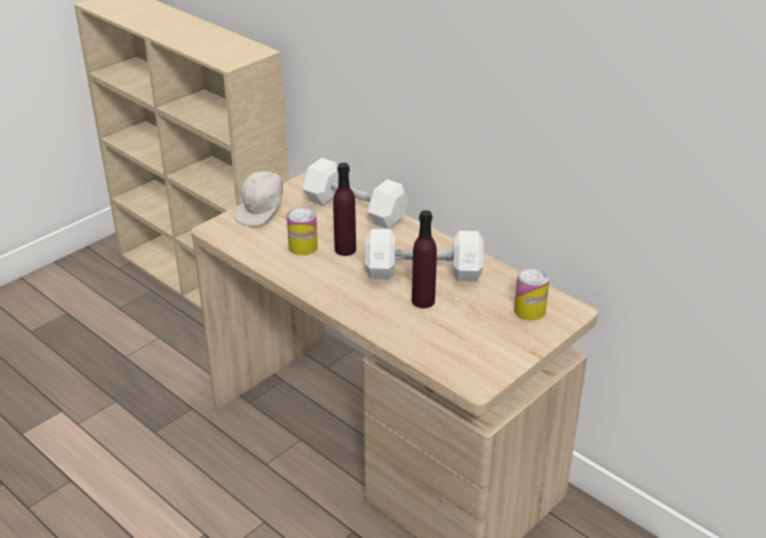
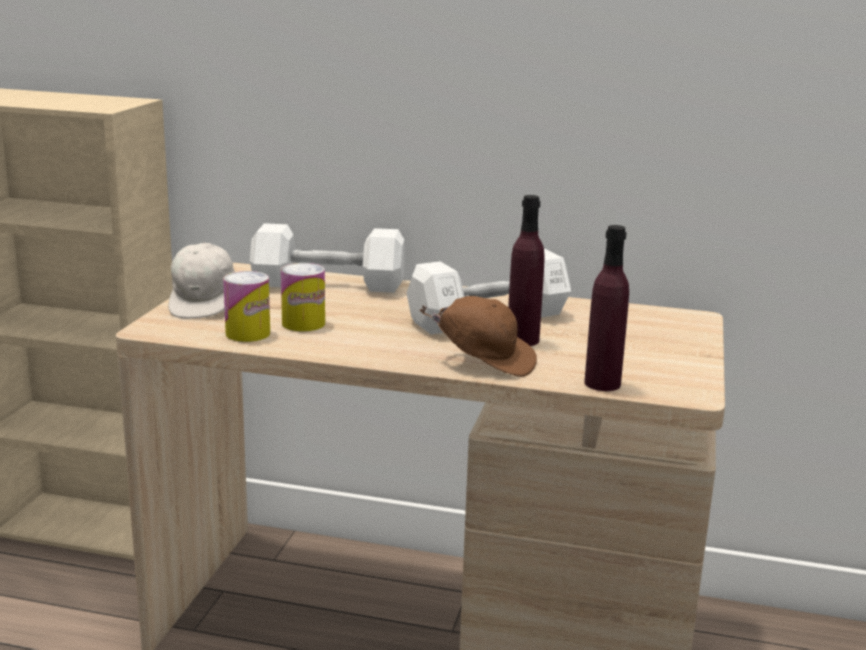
camera: 30 degrees left, 15 degrees down
(345, 249) = (363, 316): purple bottle -> purple bottle (602, 383)
(377, 315) = (484, 362): none -> brown cap
(529, 310) = (651, 325): can -> can (248, 333)

